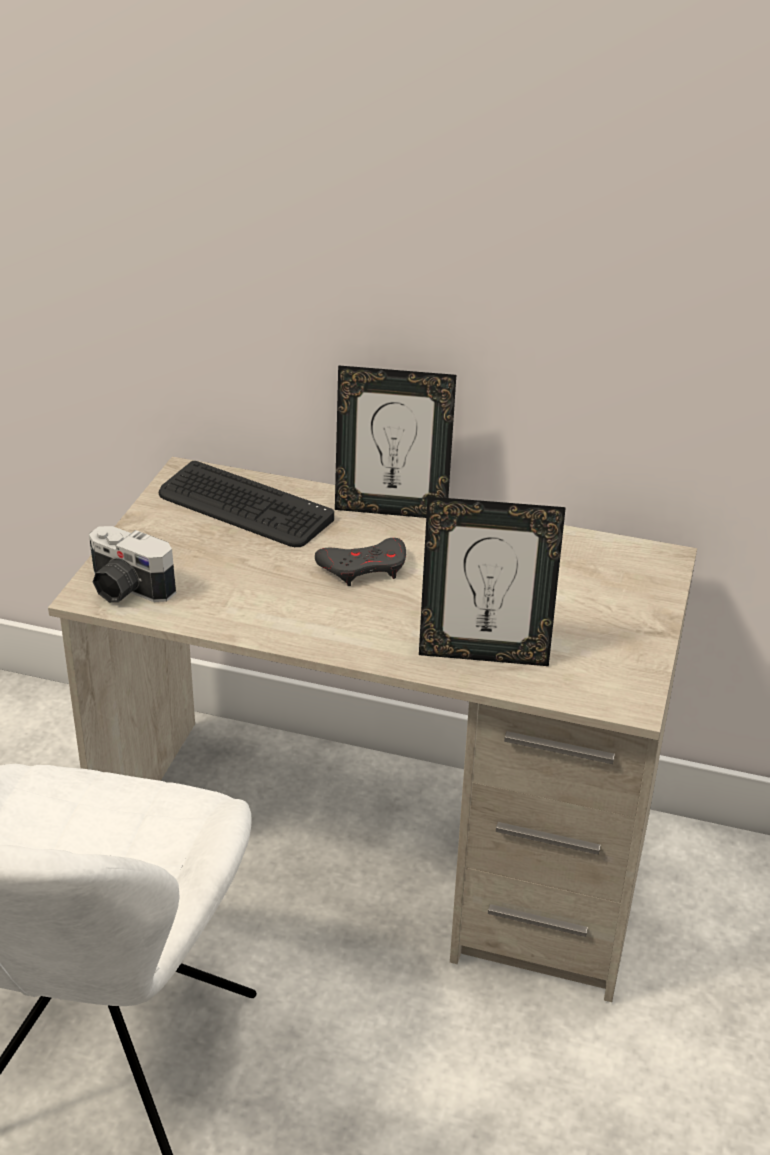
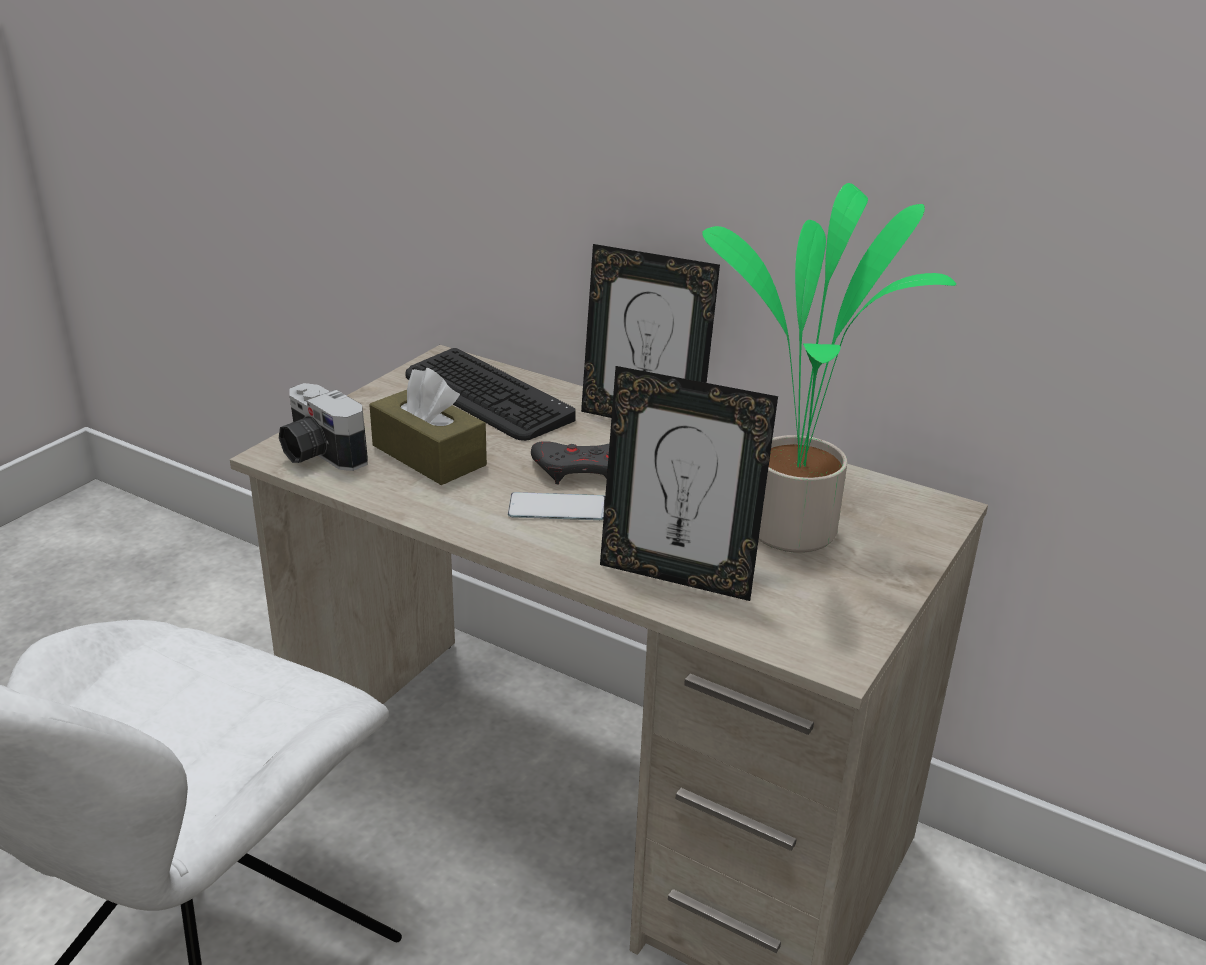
camera: 15 degrees right, 5 degrees down
(225, 575) = (429, 455): none -> brown tissue box
(359, 608) = (557, 507): none -> phone
(561, 597) = (798, 530): none -> potted plant

